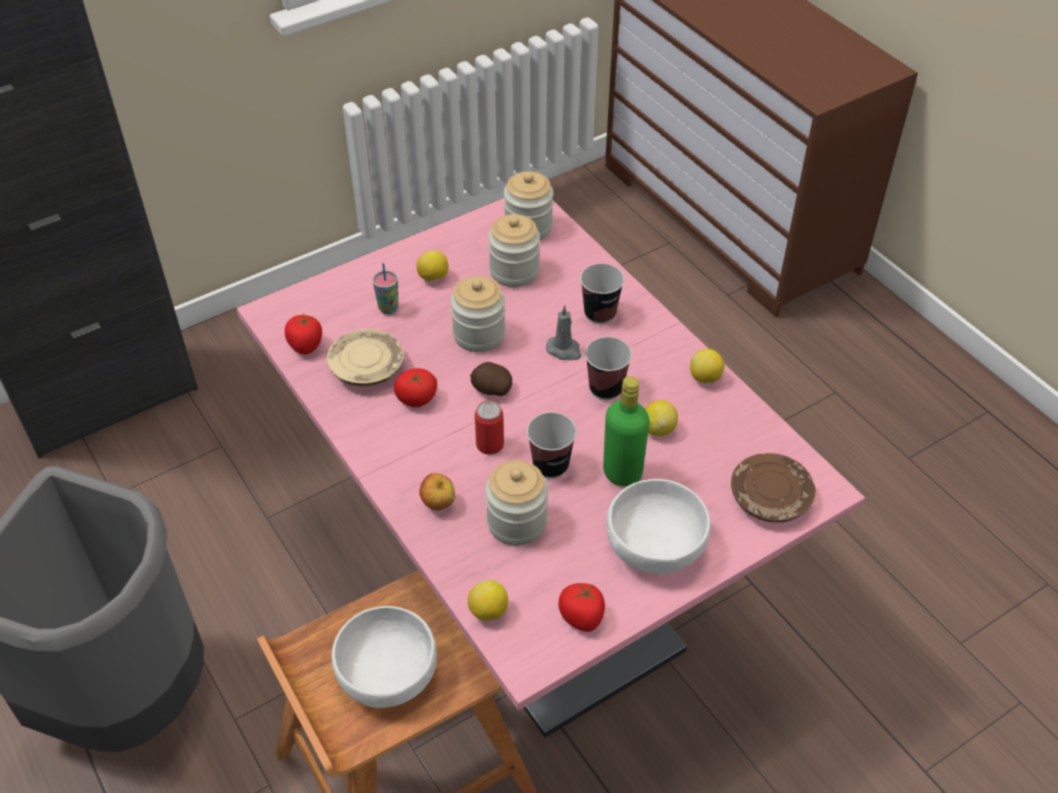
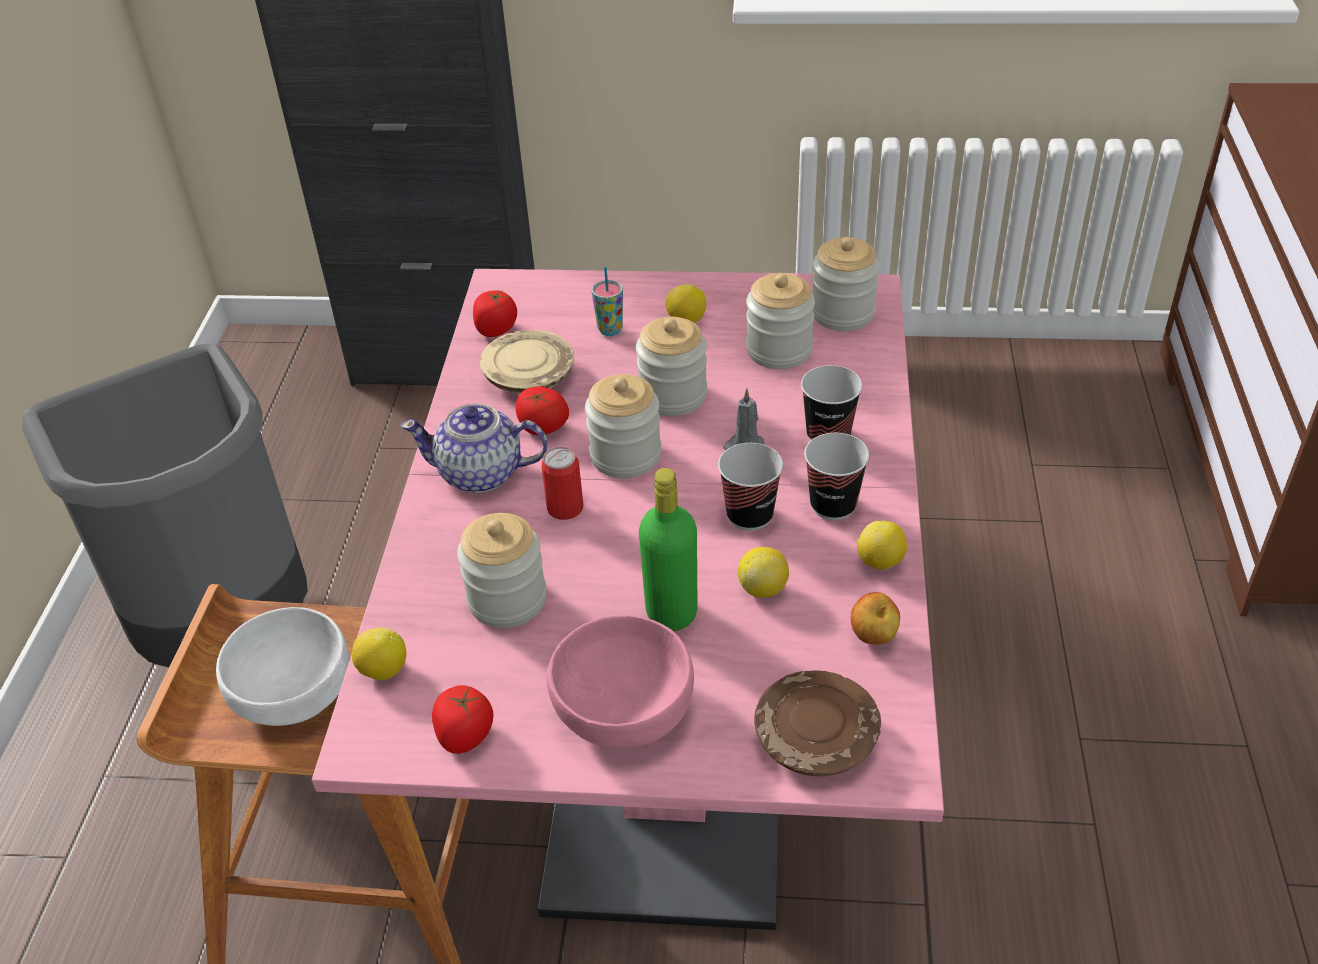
camera: 40 degrees right, 5 degrees down
(409, 451) = (481, 474): none -> teapot
(438, 504) = (453, 538): apple -> apple (873, 637)
(491, 390) = (625, 455): potato -> jar
(550, 465) = (603, 562): cup -> cup (833, 505)
(656, 546) = (624, 711): white bowl -> pink bowl

